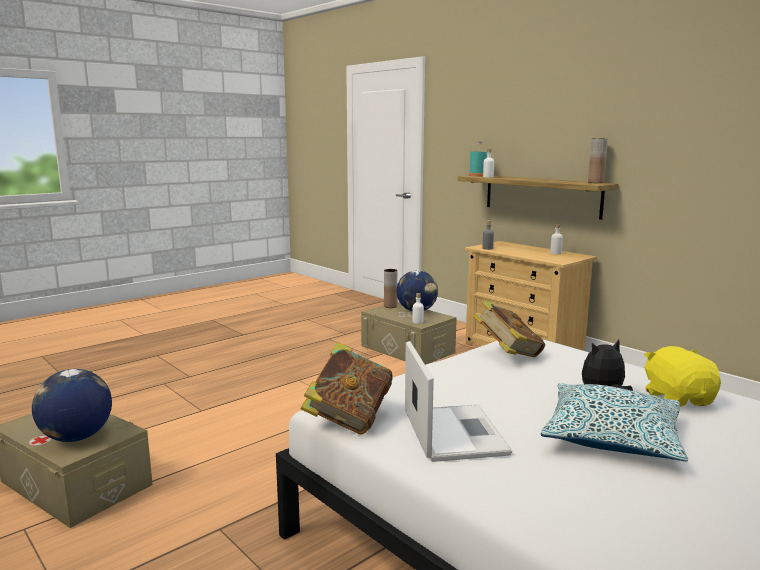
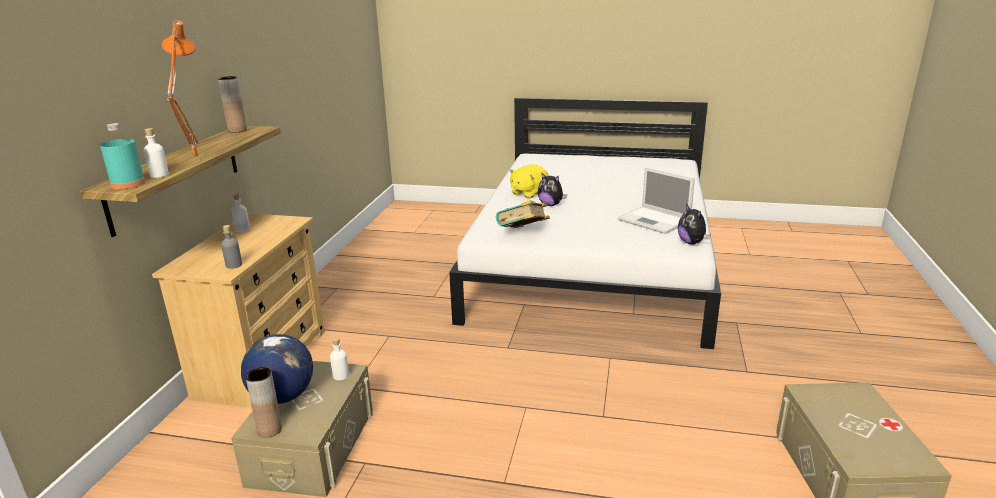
camera: 125 degrees left, 10 degrees up
(76, 437) = (853, 408): globe -> none
(348, 419) = (692, 243): book -> plush toy
(453, 432) = (655, 221): laptop -> laptop turned 90 degrees counterclockwise
(514, 178) = (194, 159): none -> orange table lamp
(612, 437) = (598, 197): pillow -> none

